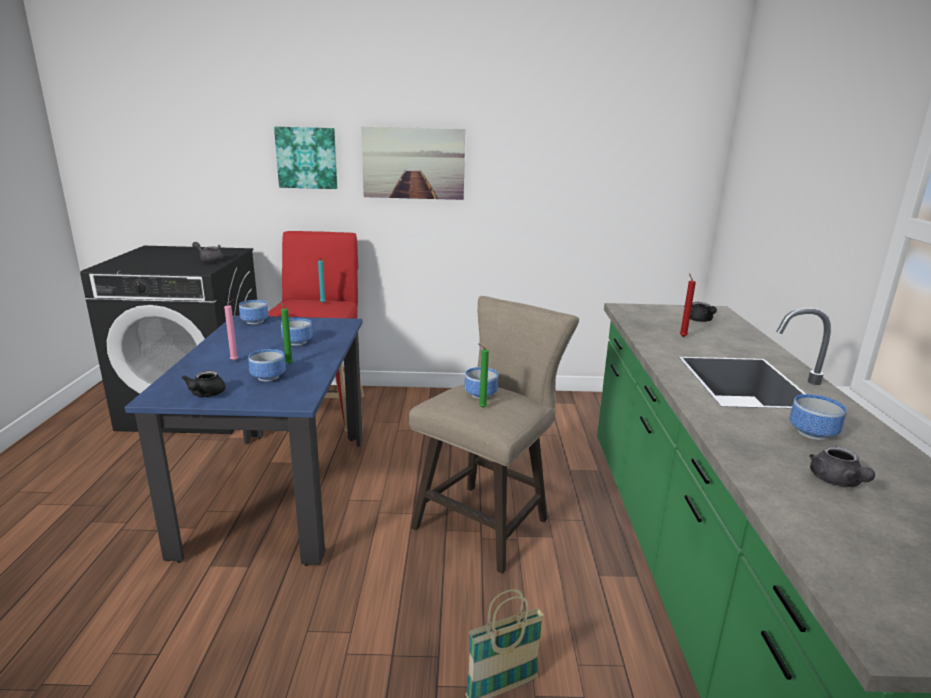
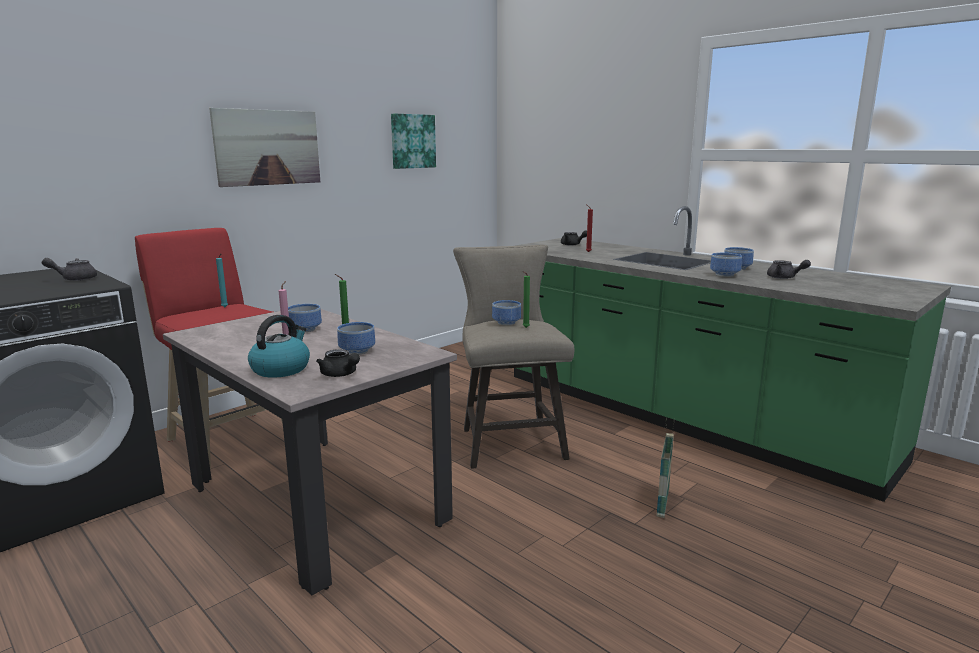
camera: 45 degrees left, 5 degrees down
(197, 373) = (281, 369): none -> kettle
(255, 321) = (208, 330): bowl -> bowl (723, 274)
(279, 491) = (316, 502): blue dining table -> beige dining table
(307, 158) = (146, 145): picture -> picture (412, 141)

